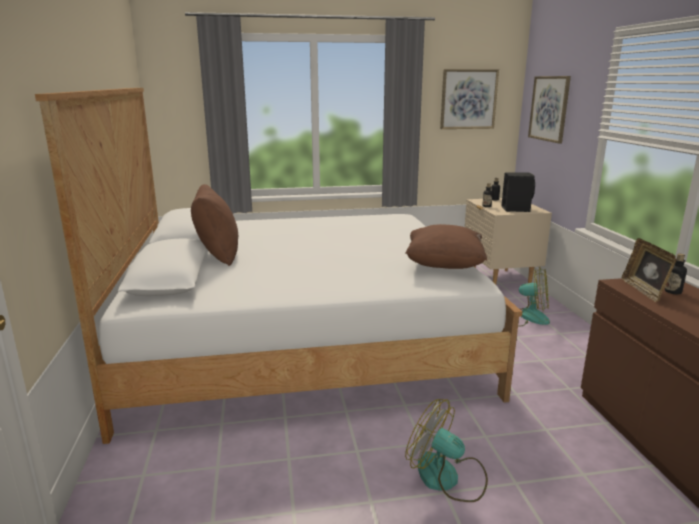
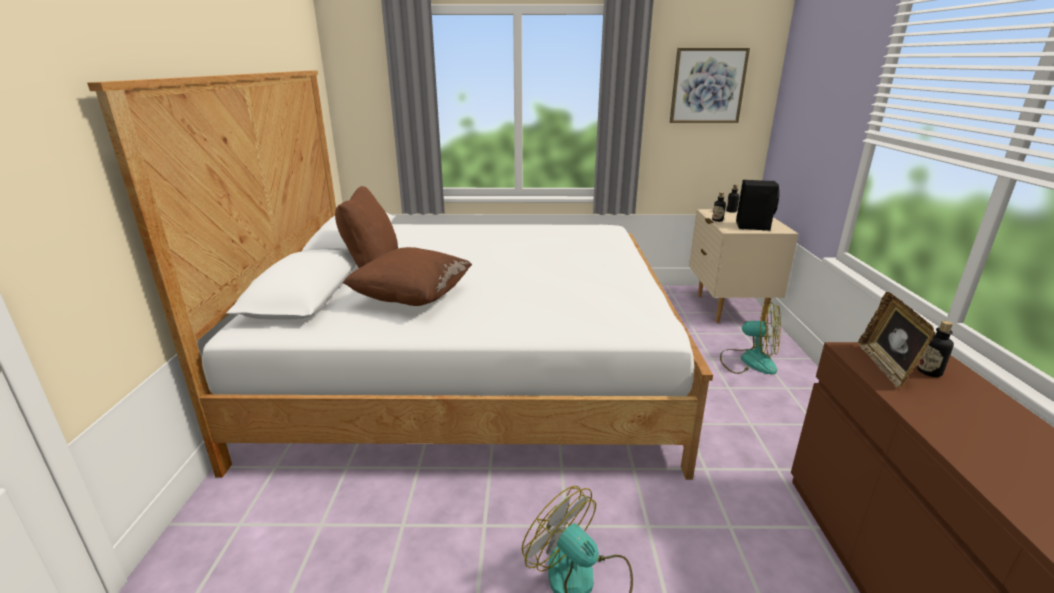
camera: 10 degrees right, 5 degrees up
(444, 266) = (628, 303): brown pillow -> brown pillow (412, 299)
(549, 108) = (808, 99): picture -> none

